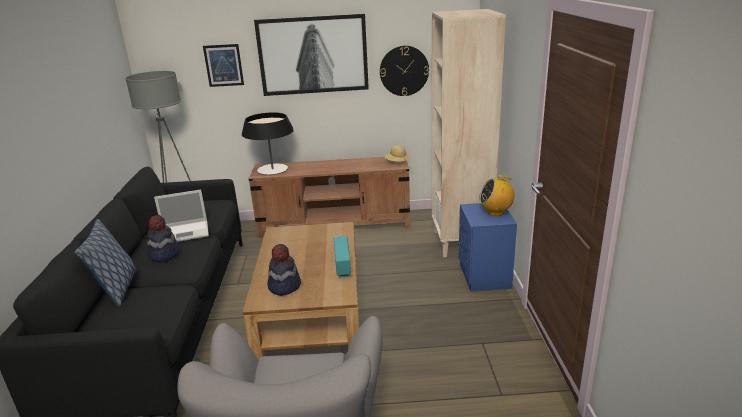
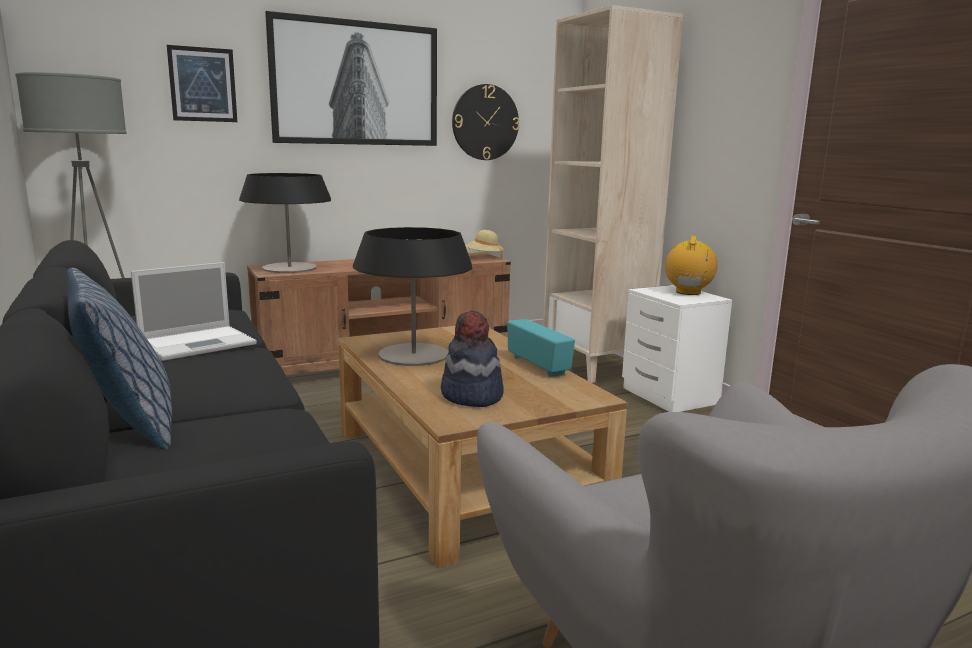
camera: 25 degrees left, 10 degrees down
(164, 254) = (187, 371): hat -> none
(288, 247) = (413, 355): none -> table lamp
(483, 277) = (669, 396): blue nightstand -> white nightstand
(496, 212) = (688, 292): radio -> radio turned 135 degrees clockwise

